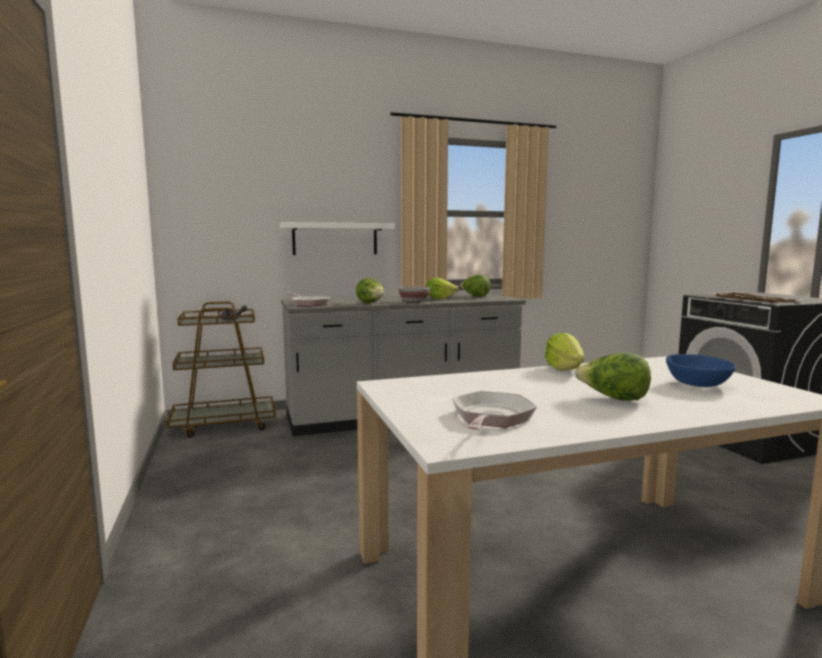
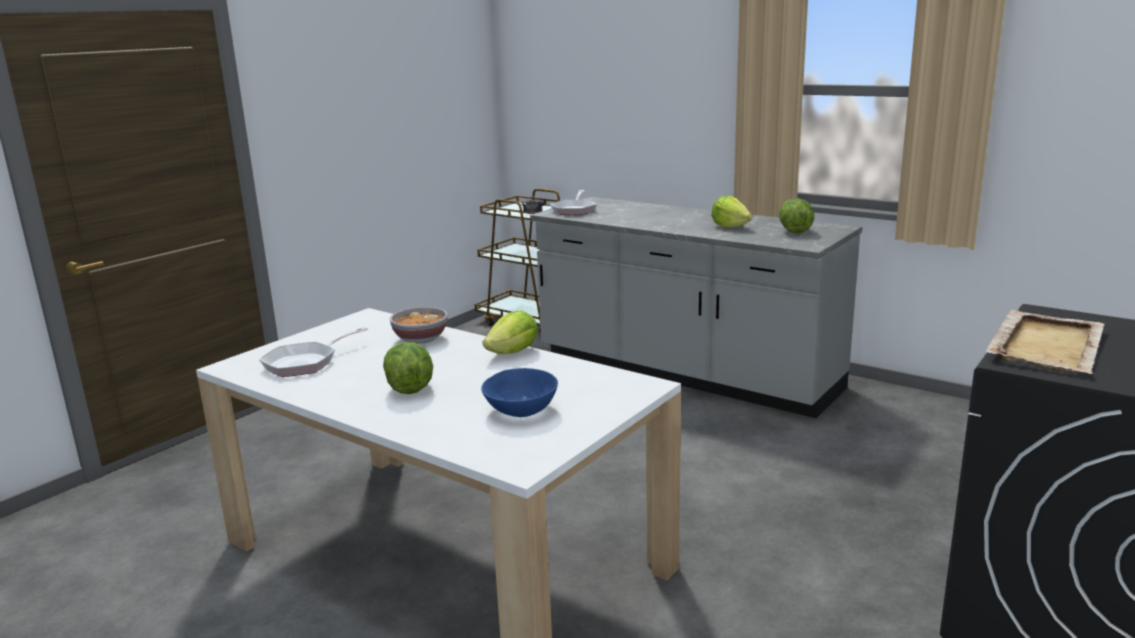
camera: 55 degrees right, 10 degrees up
(335, 239) = (665, 124): white shelf -> none
(371, 303) = (624, 221): lettuce -> none
(414, 301) = (679, 226): bowl -> bowl (420, 339)
(491, 418) = (305, 363): frying pan -> frying pan turned 150 degrees clockwise

